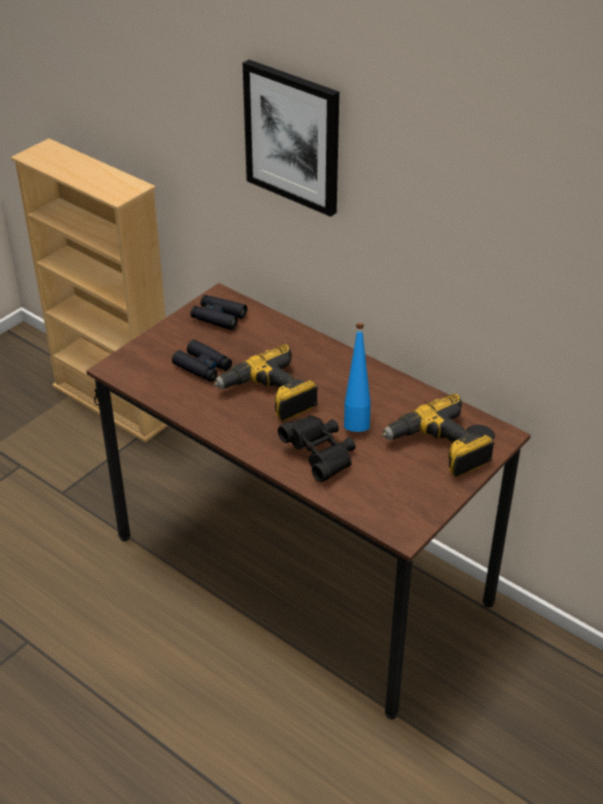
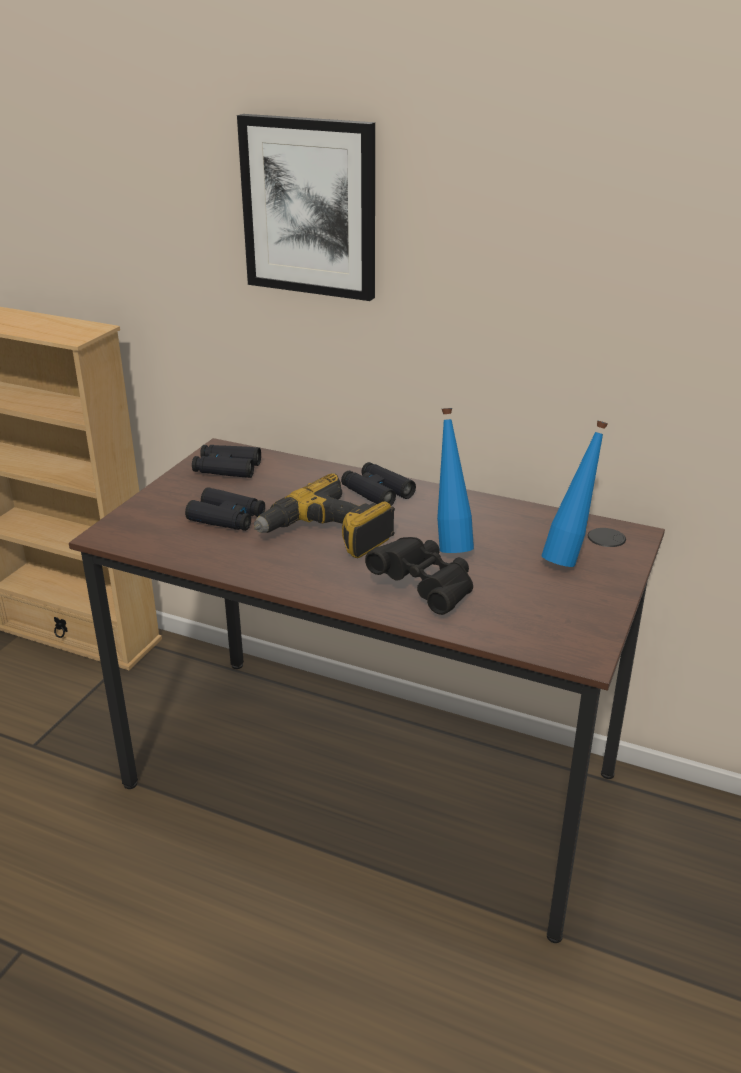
camera: 15 degrees left, 10 degrees down
(323, 360) = (377, 492): none -> black binoculars
(439, 448) = (569, 557): power drill -> blue bottle

